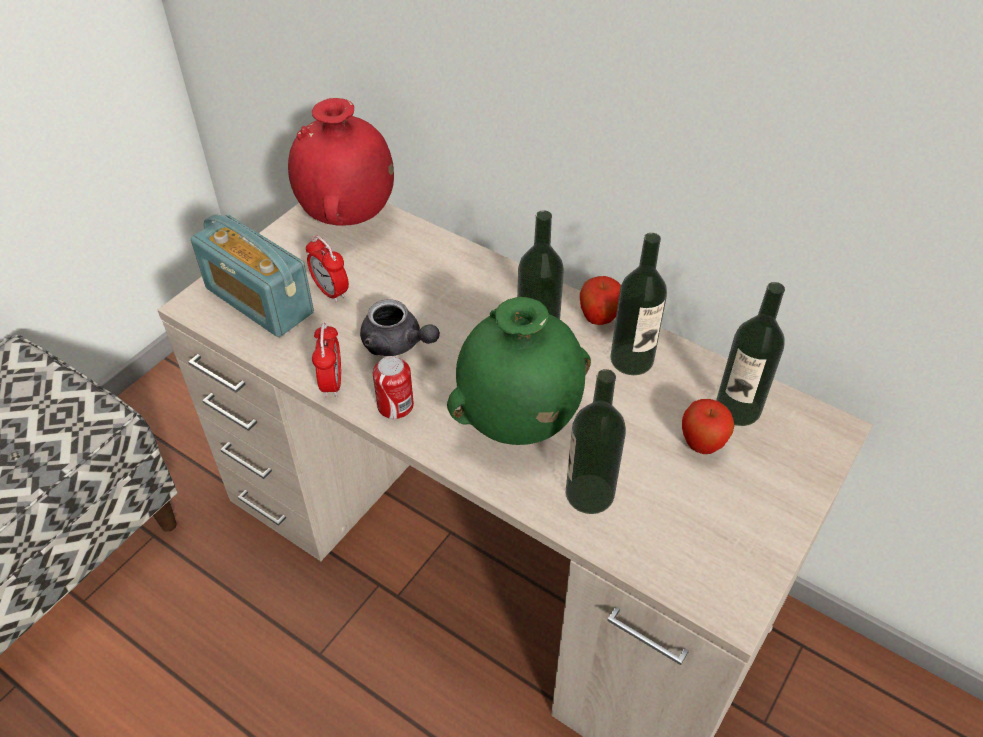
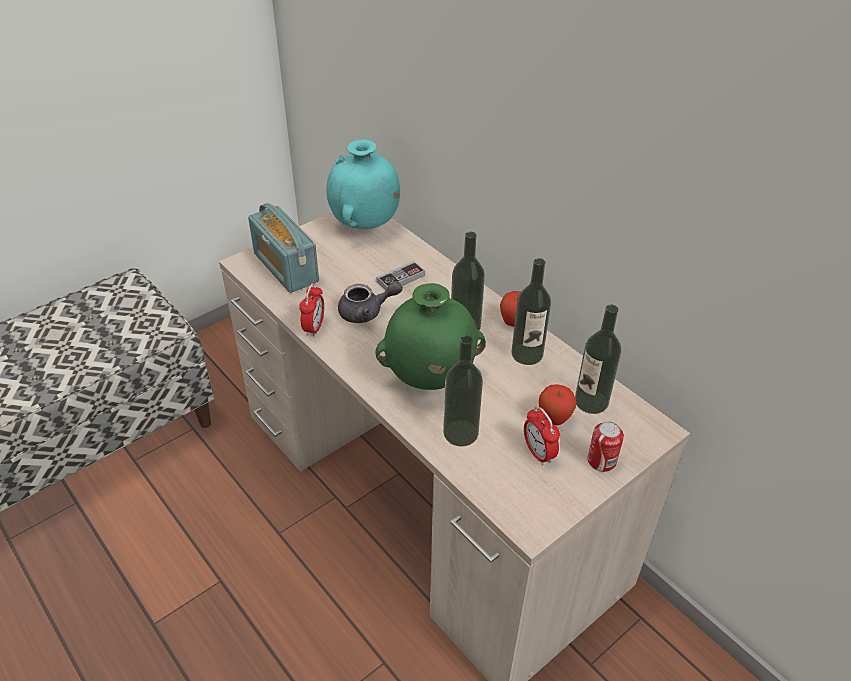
camera: 15 degrees right, 5 degrees down
(331, 291) = (335, 271): alarm clock -> alarm clock (538, 453)
(348, 218) = (365, 225): red vase -> turquoise vase
(395, 406) = (350, 350): can -> can (601, 461)
(397, 344) = (367, 312): grey teapot -> grey teapot turned 60 degrees counterclockwise
(425, 285) = (401, 279): none -> game controller

